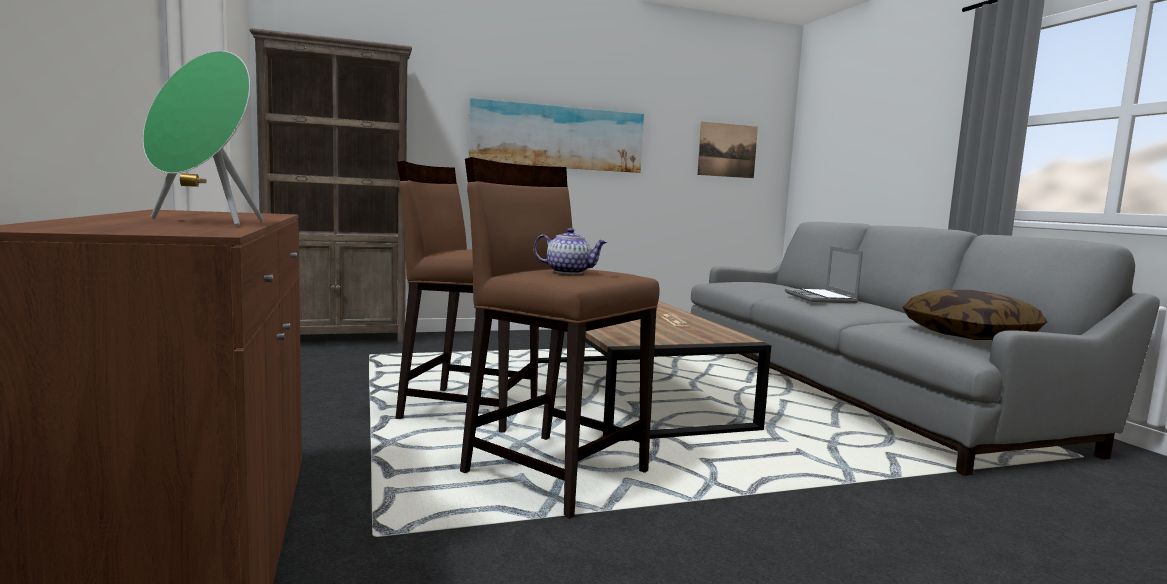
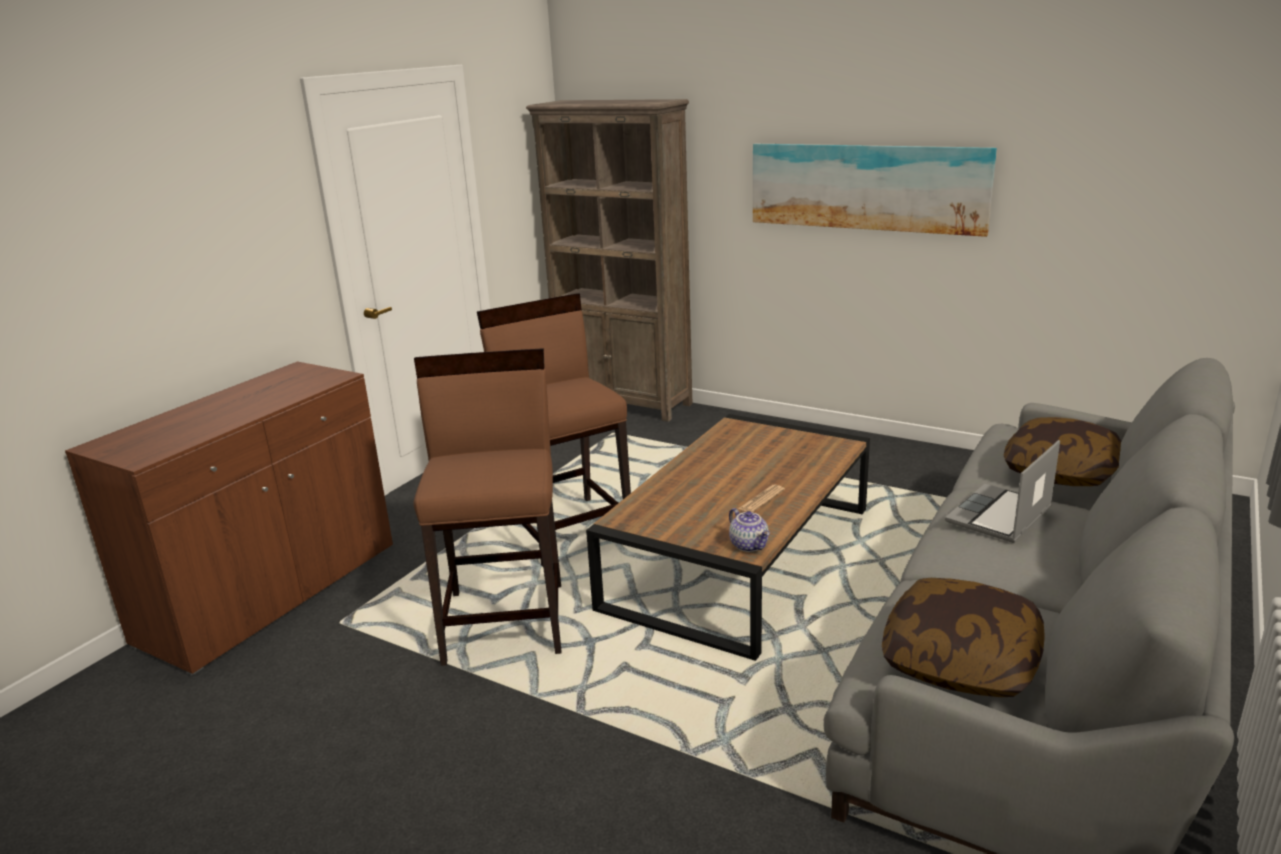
camera: 50 degrees right, 15 degrees up
(206, 222) = (212, 422): green speaker -> none
(569, 272) = (469, 469): teapot -> teapot (750, 545)
(727, 150) = (1162, 198): picture -> none
(784, 288) = (1060, 471): none -> pillow

